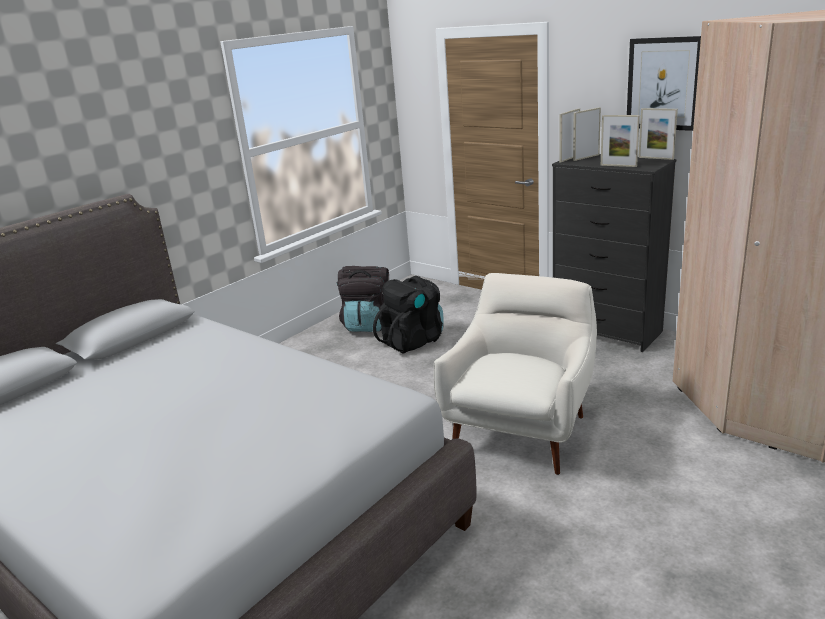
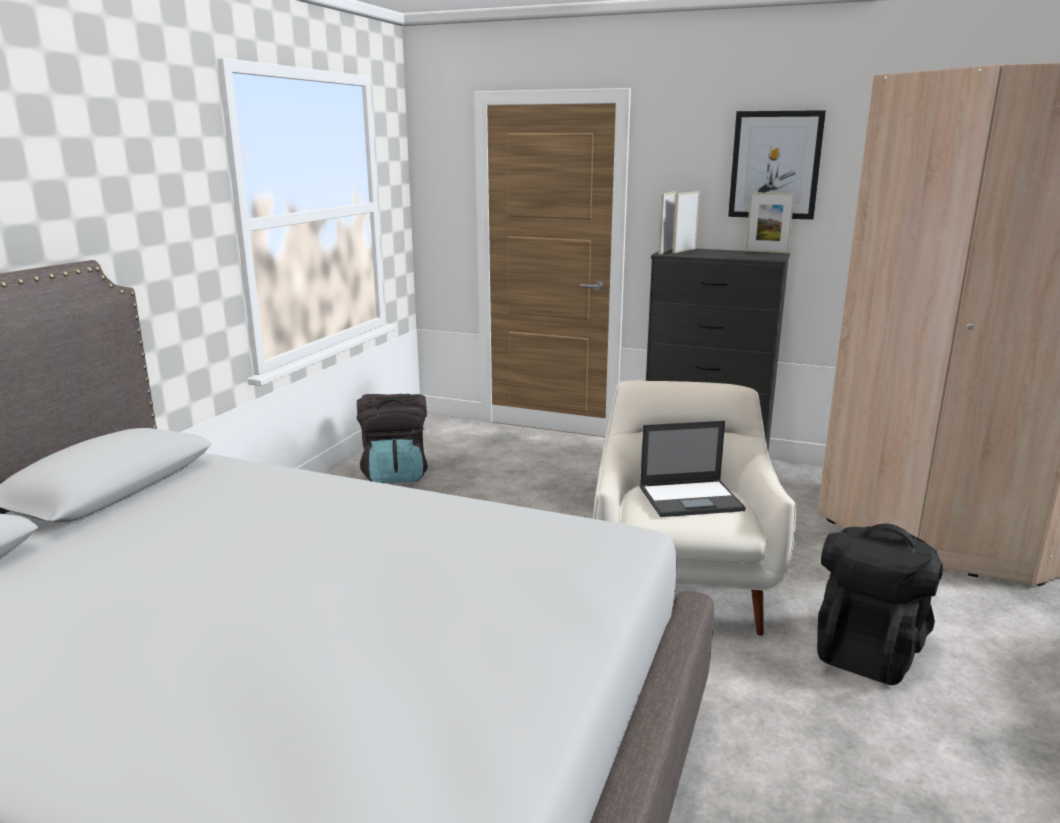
camera: 20 degrees left, 5 degrees down
(413, 340) = (471, 490): black backpack -> black backpack (868, 649)
(515, 368) = (691, 498): none -> laptop
(618, 166) = (734, 257): picture frame -> none

